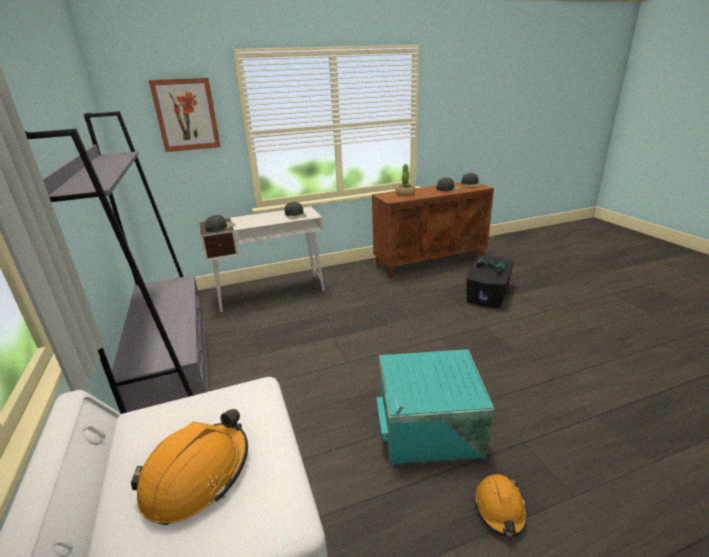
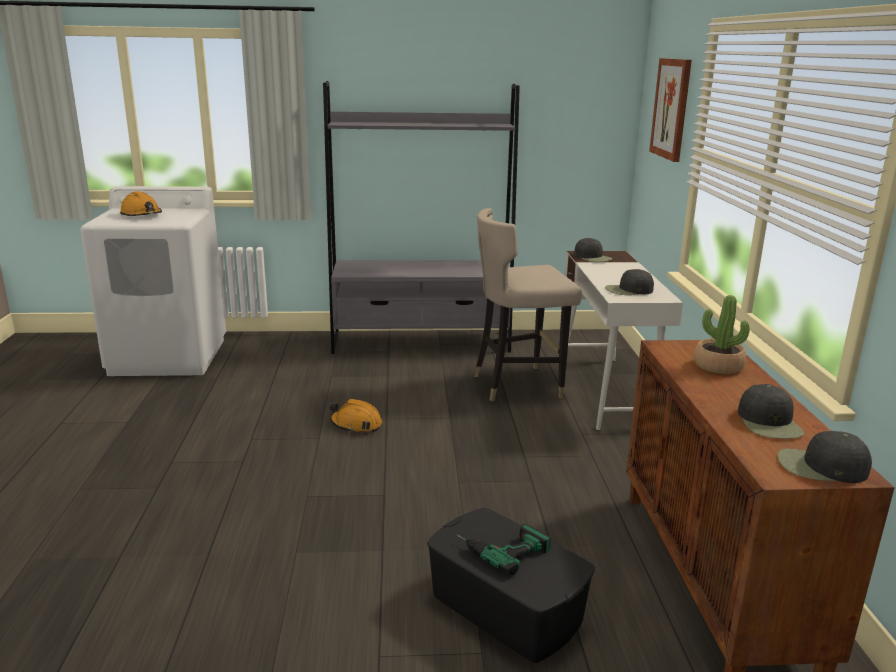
camera: 105 degrees right, 5 degrees down
(269, 321) = (518, 385): none -> beige stool
(431, 432) = (232, 441): turquoise storage box -> none
(500, 509) = (123, 449): orange hard hat -> orange hard hat (356, 424)

